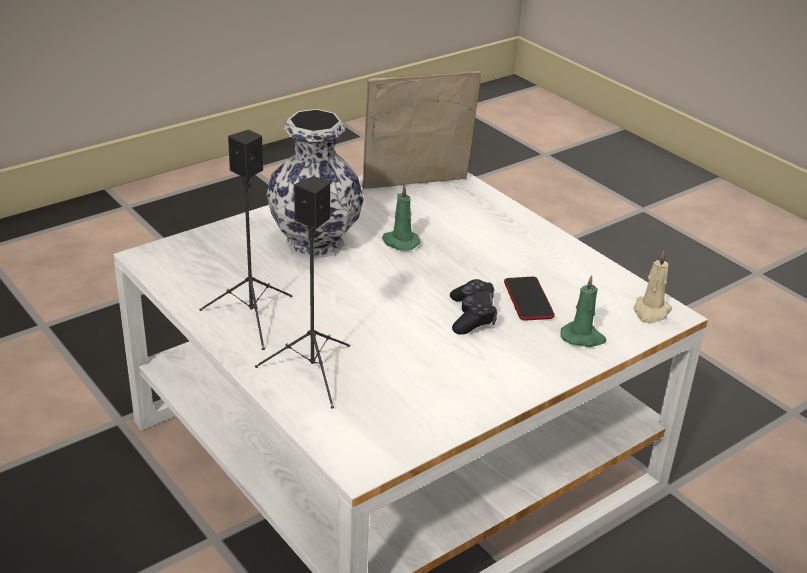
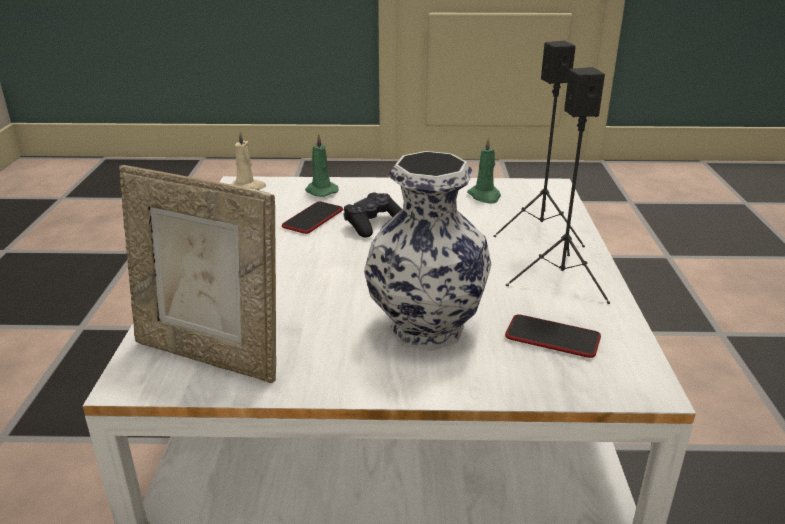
camera: 140 degrees left, 5 degrees down
(226, 266) = (552, 337): none -> phone
(400, 242) = (338, 296): green candle -> green candle (485, 196)

